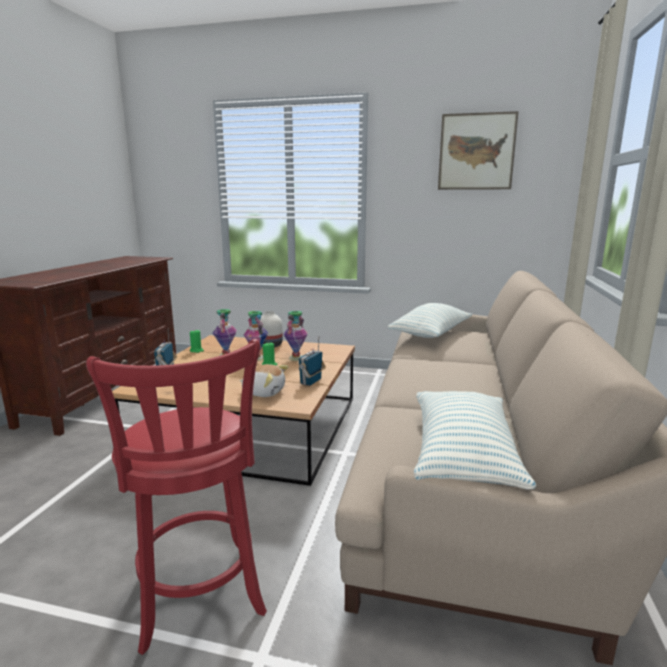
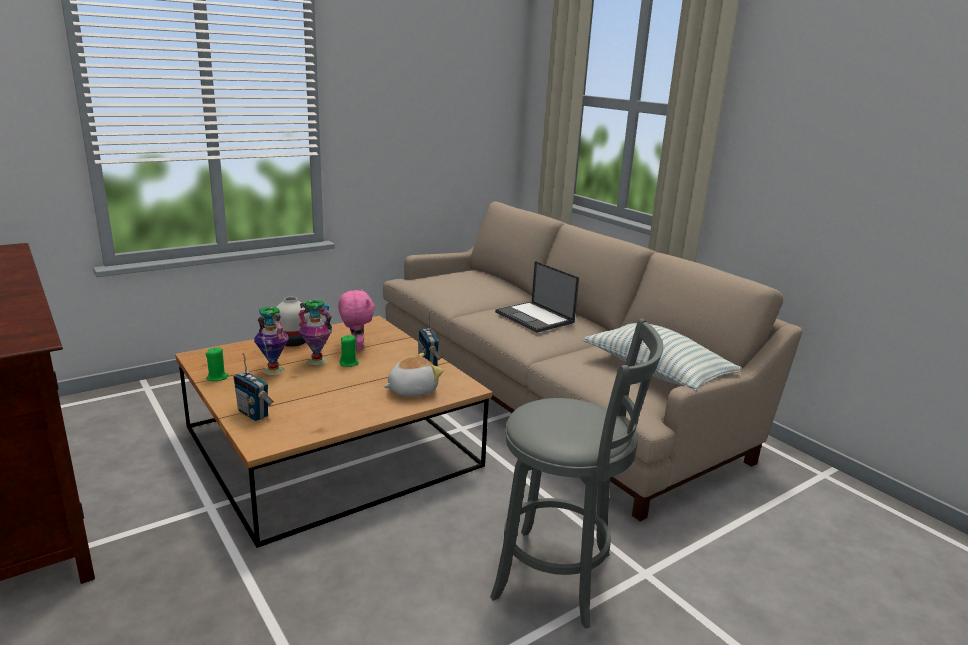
camera: 50 degrees left, 5 degrees up
(200, 599) = (560, 578): red stool -> grey stool
(295, 358) = (356, 347): vase -> pink plush toy
(430, 334) = (442, 283): pillow -> none
(447, 373) = (535, 317): none -> laptop
(476, 152) = (434, 74): picture -> none

